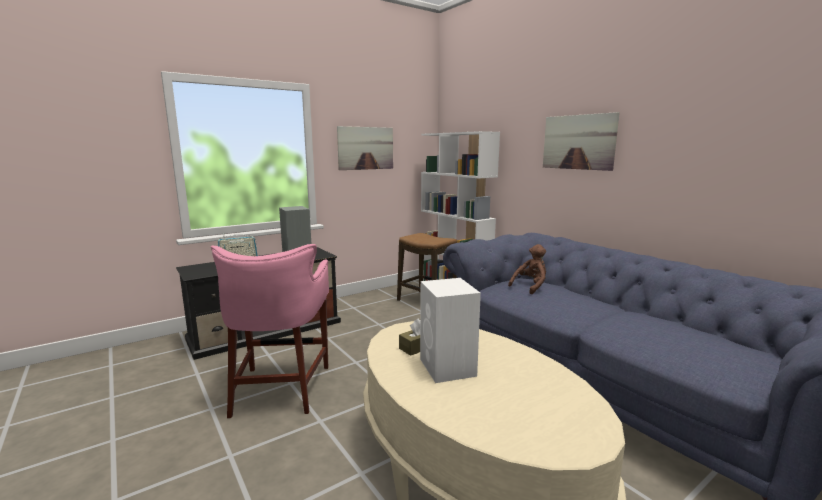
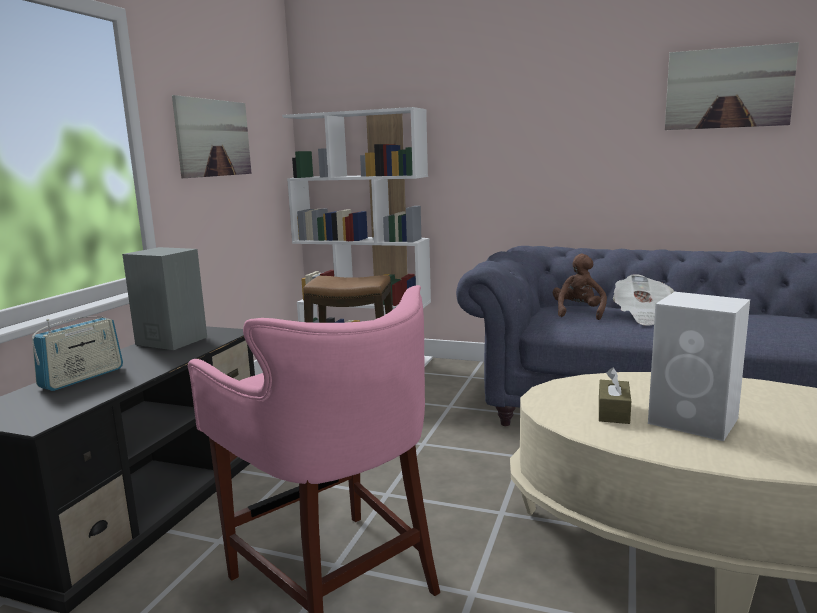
camera: 35 degrees left, 0 degrees up
(565, 300) = (644, 317): none -> newspaper
(578, 142) = (557, 119): picture -> picture (728, 88)

